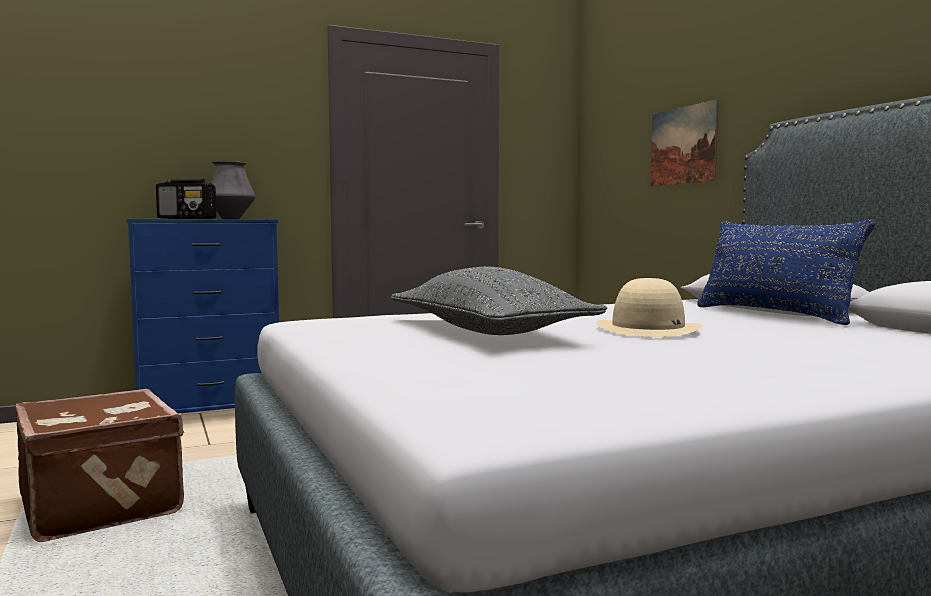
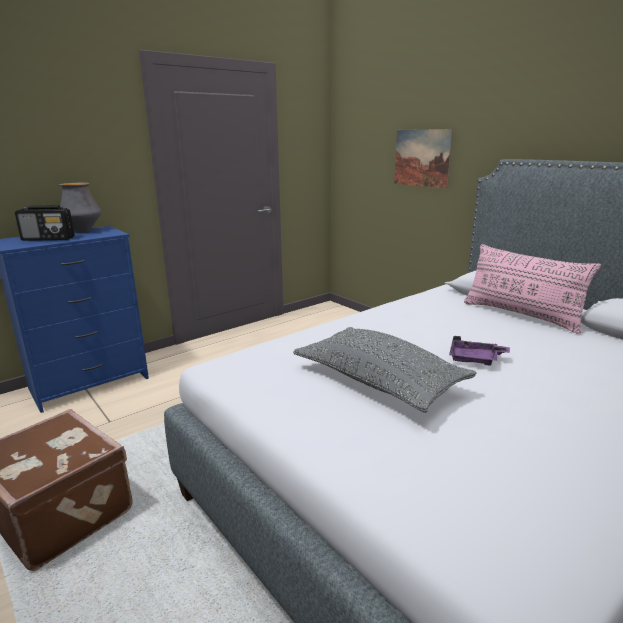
camera: 15 degrees left, 15 degrees up
(648, 329) = (475, 359): beige hat -> purple tray
(773, 314) = (521, 315): blue pillow -> pink pillow

